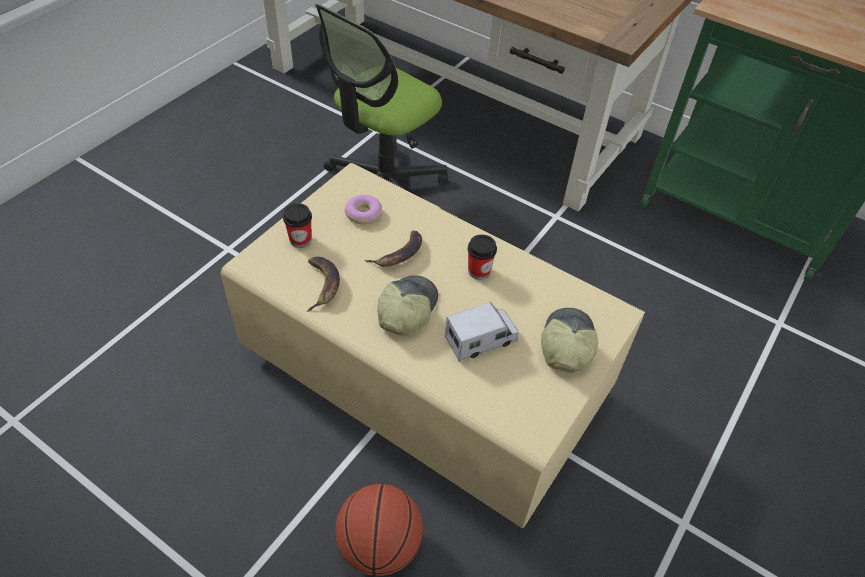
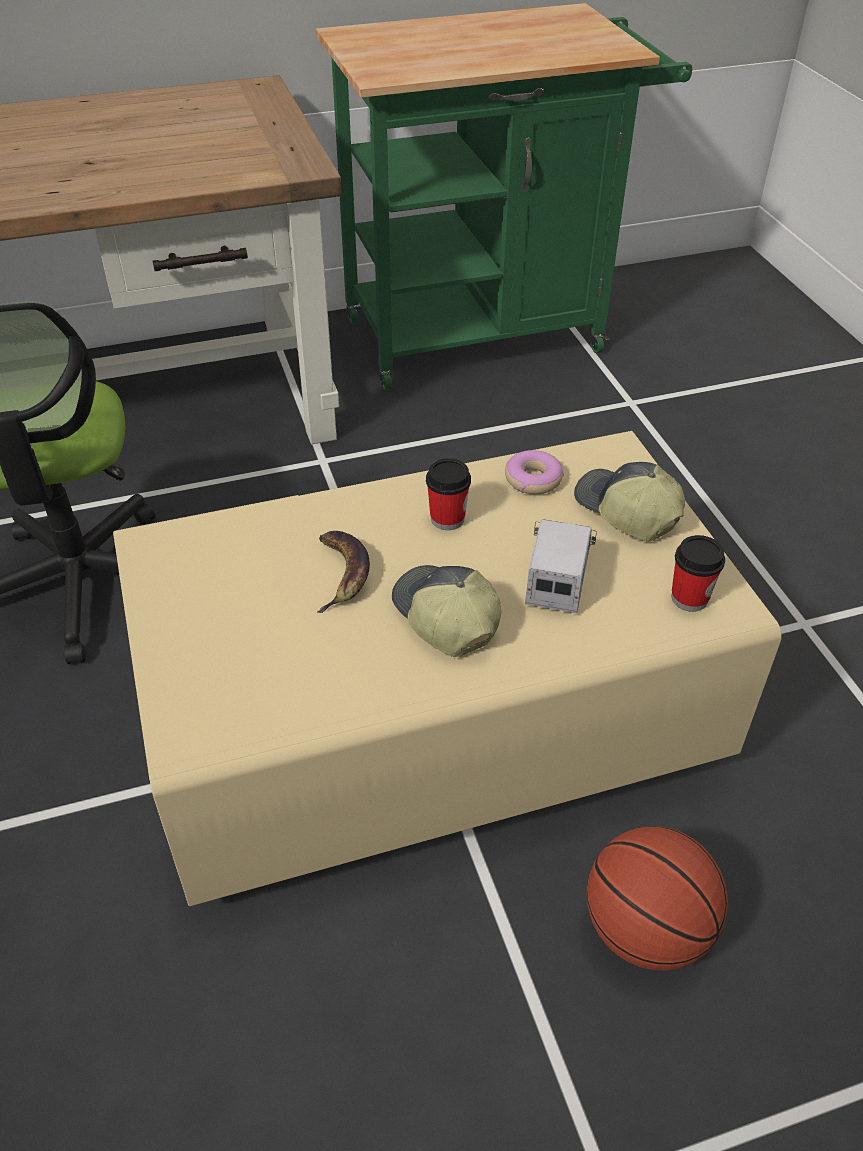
camera: 50 degrees left, 5 degrees down
(300, 240) = (201, 661): cup -> cup (689, 598)
(322, 285) = (314, 680): banana -> none
(363, 214) = (229, 569): donut -> donut (533, 479)

